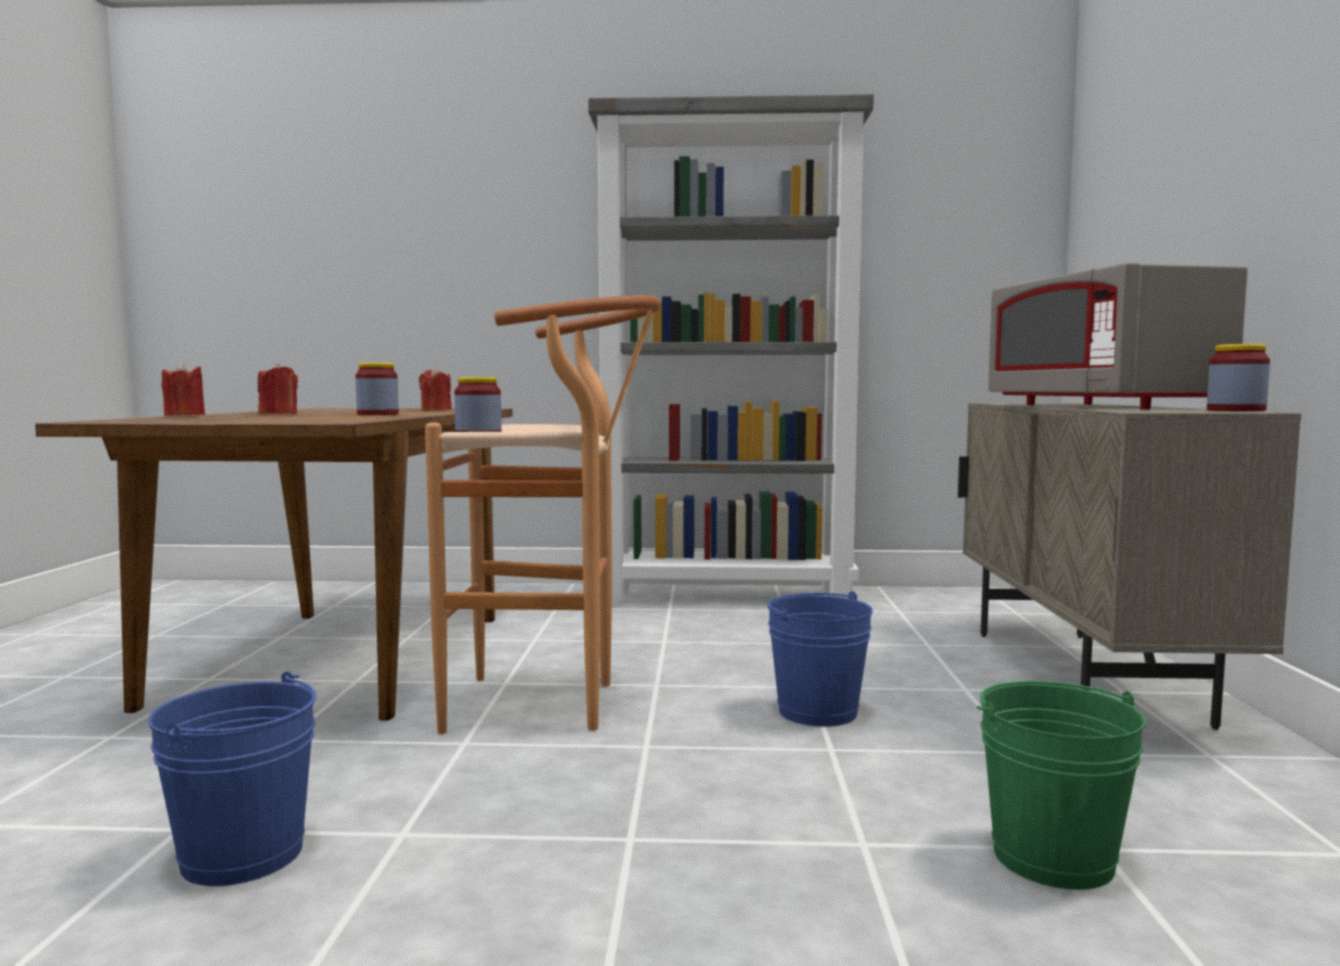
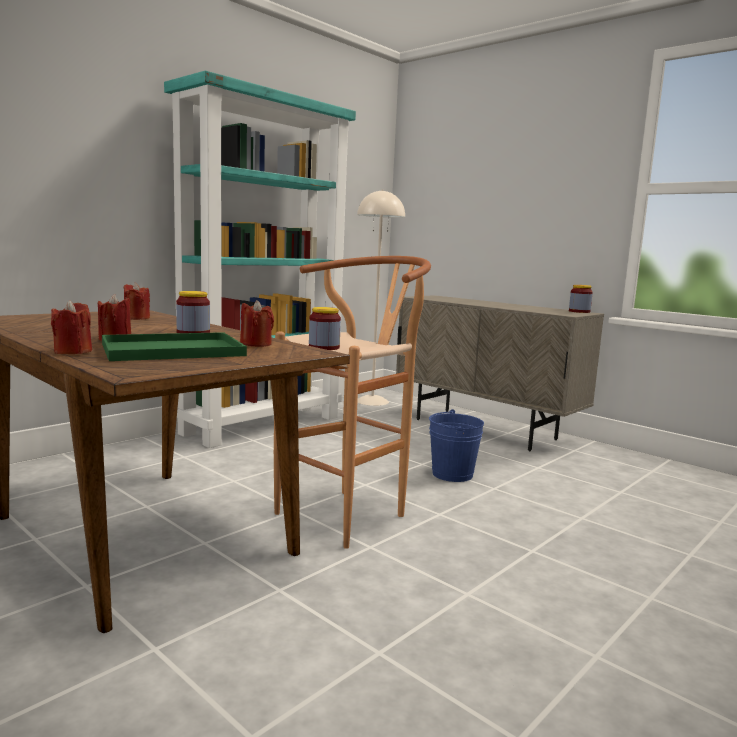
camera: 50 degrees left, 5 degrees up
(242, 855) = (442, 640): blue bucket -> none
(254, 417) = (175, 349): none -> green tray
(348, 418) = (256, 344): none -> red candle
(727, 597) = (262, 425): grey bookcase -> turquoise bookcase
(974, 600) = (372, 401): none -> beige floor lamp
(1053, 858) = (620, 499): green bucket -> none
(1100, 406) = (506, 306): grey microwave -> none

